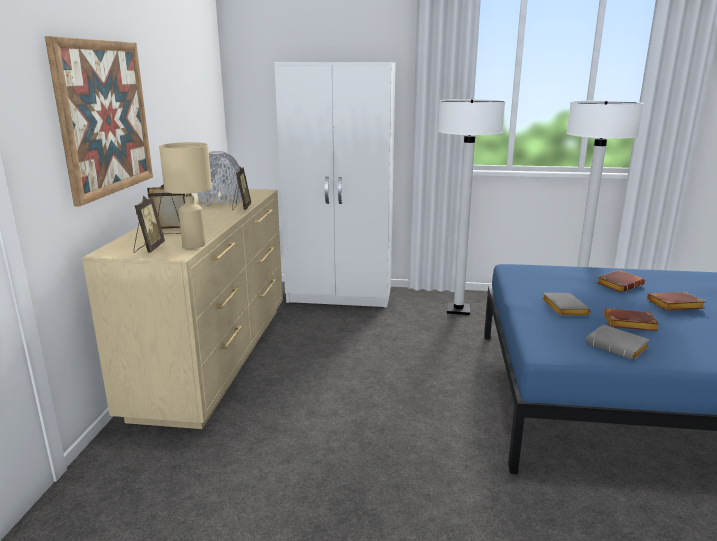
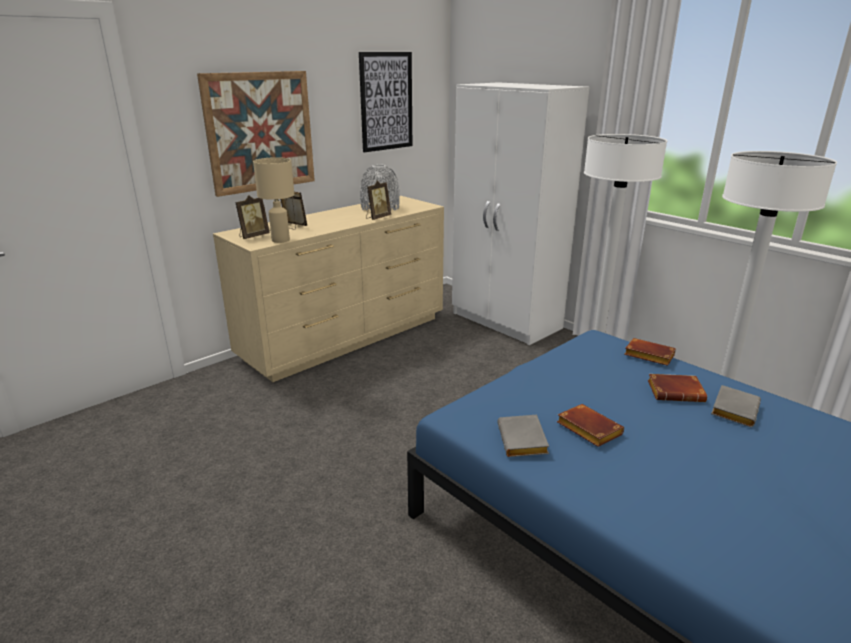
camera: 40 degrees right, 5 degrees up
(188, 83) = (386, 102): none -> picture
(562, 308) = (555, 389): grey book -> grey book (733, 409)
(674, 306) = (687, 435): brown book -> brown book (647, 356)

